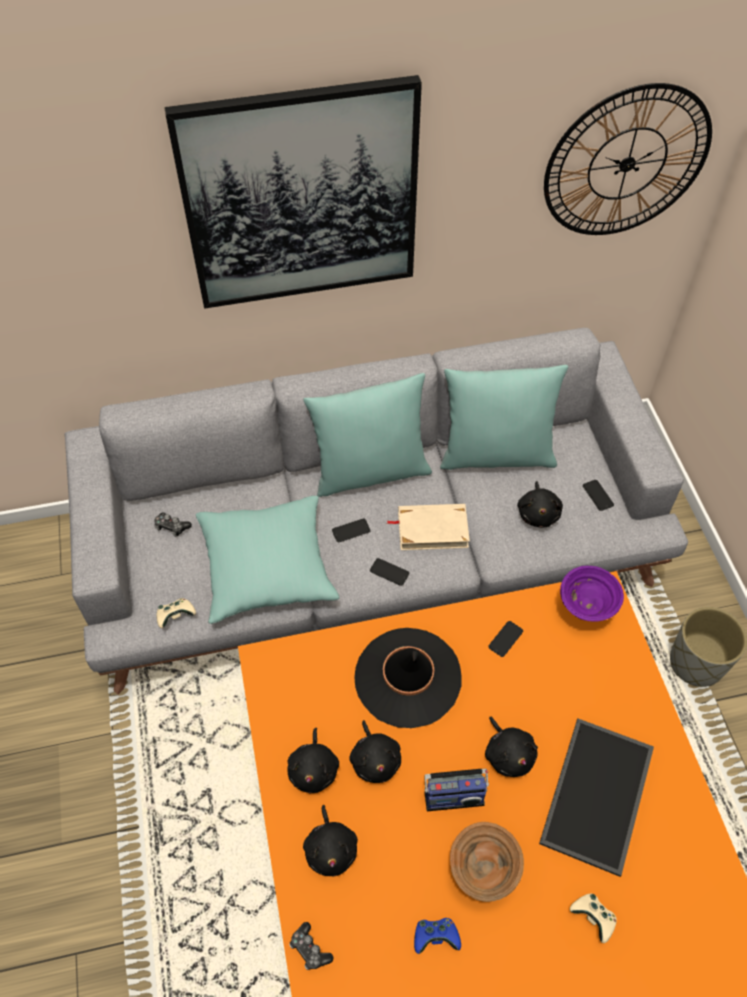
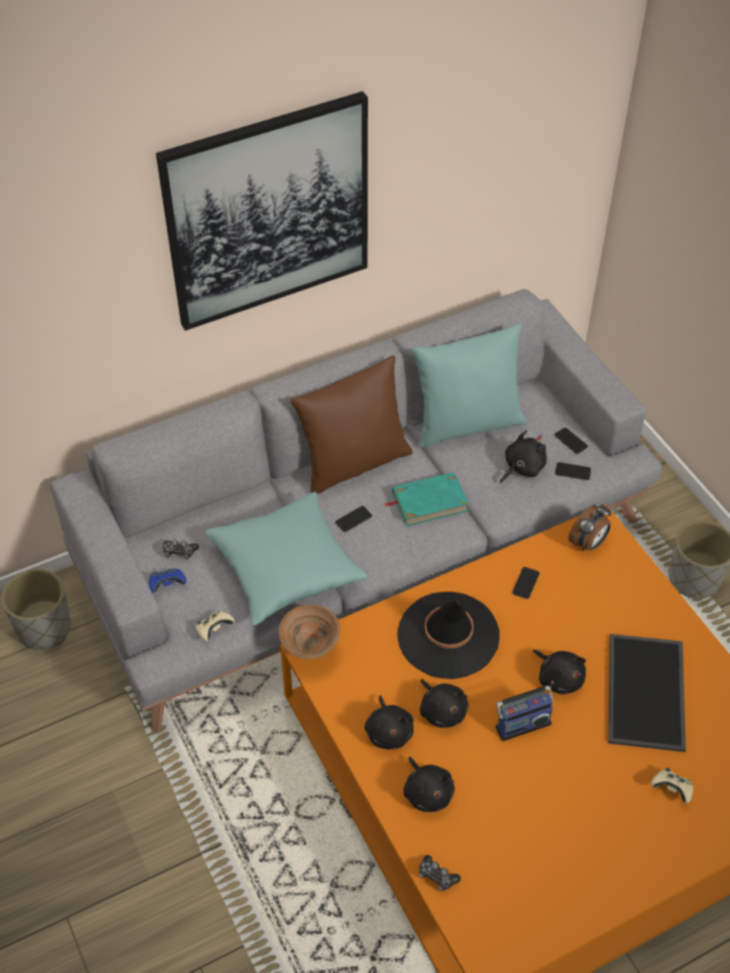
camera: 15 degrees left, 5 degrees down
(53, 564) = (44, 628): none -> grey planter
(370, 472) = (354, 463): turquoise pillow -> brown pillow
(389, 572) = (402, 548): phone -> phone (573, 471)
(432, 529) = (429, 502): beige book -> turquoise book
(436, 937) = (543, 838): blue game controller -> blue game controller (167, 585)
(482, 873) = (567, 778): brown bowl -> brown bowl (311, 652)
(538, 513) = (522, 467): black plush toy -> black plush toy turned 120 degrees counterclockwise
(584, 610) = (588, 543): purple bowl -> alarm clock
(627, 163) = (538, 135): wall clock -> none

